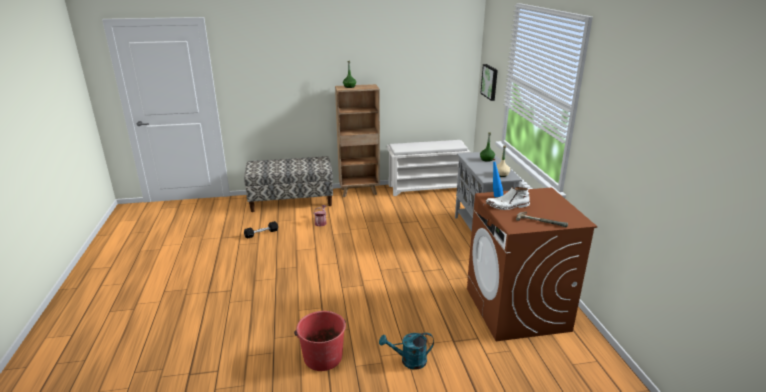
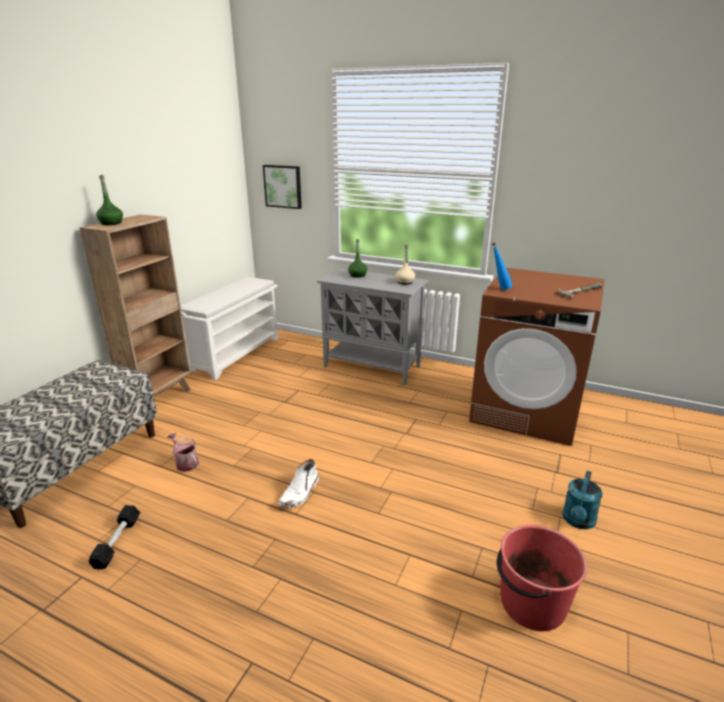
camera: 55 degrees left, 0 degrees up
(507, 206) = (531, 292): white boot -> white boot (300, 493)

